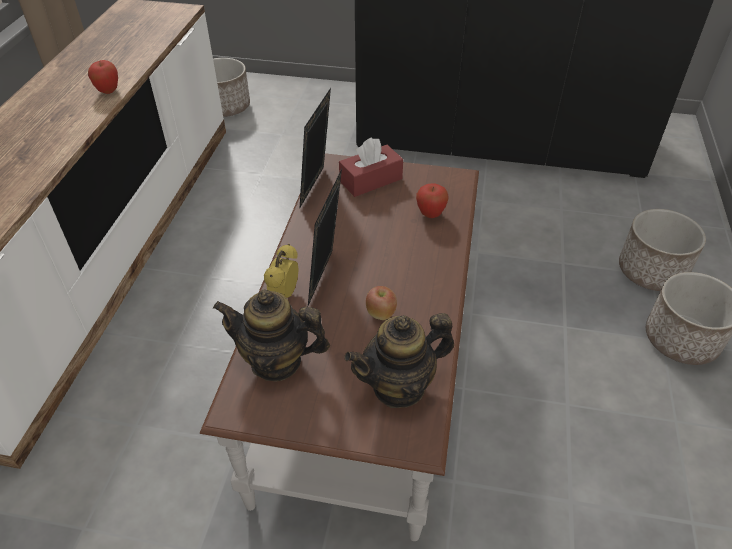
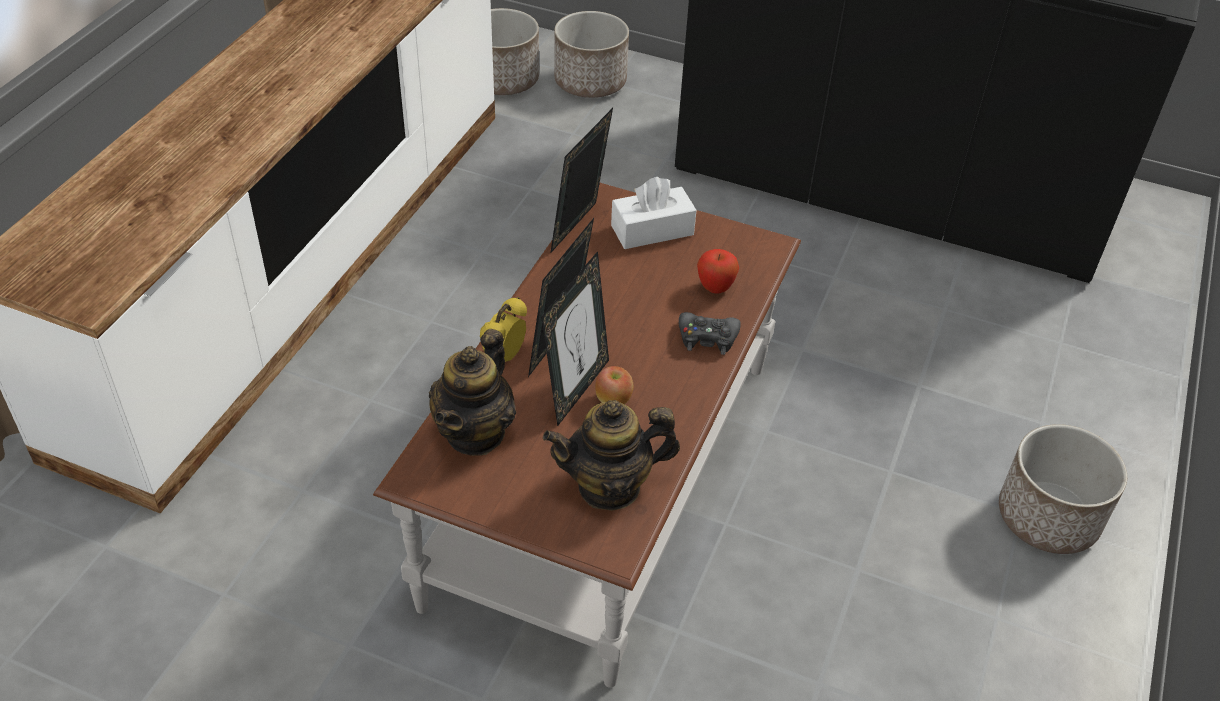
camera: 10 degrees right, 0 degrees up
(108, 91) = (341, 61): apple -> none
(276, 361) = (475, 432): teapot -> teapot turned 90 degrees counterclockwise
(348, 309) = (576, 389): none -> picture frame
(371, 180) = (652, 230): red tissue box -> white tissue box
(437, 252) = (707, 338): none -> black game controller
(651, 271) = (1043, 418): planter -> planter (590, 82)

